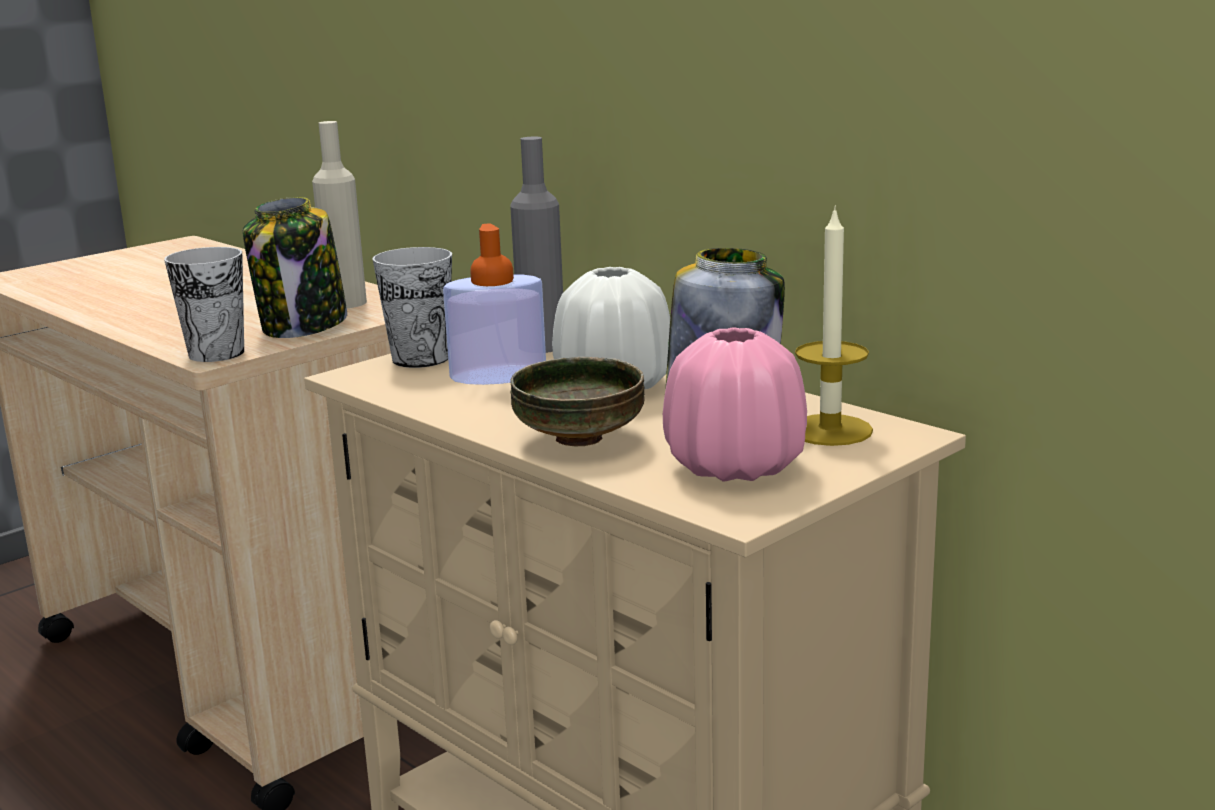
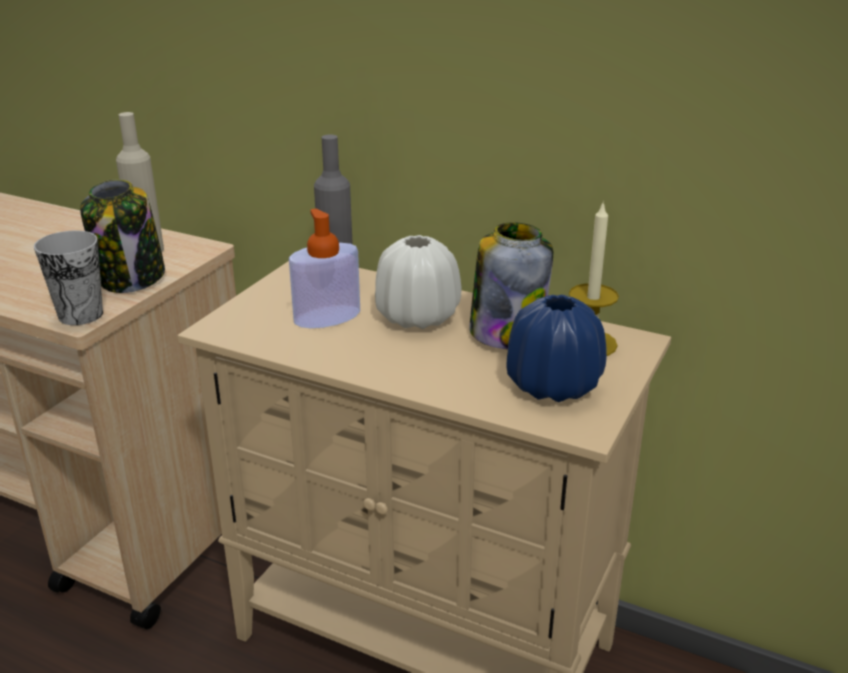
camera: 20 degrees left, 10 degrees up
(420, 359) = (256, 306): cup -> none
(580, 438) = (431, 373): bowl -> none
(735, 467) = (553, 386): pink vase -> blue vase

